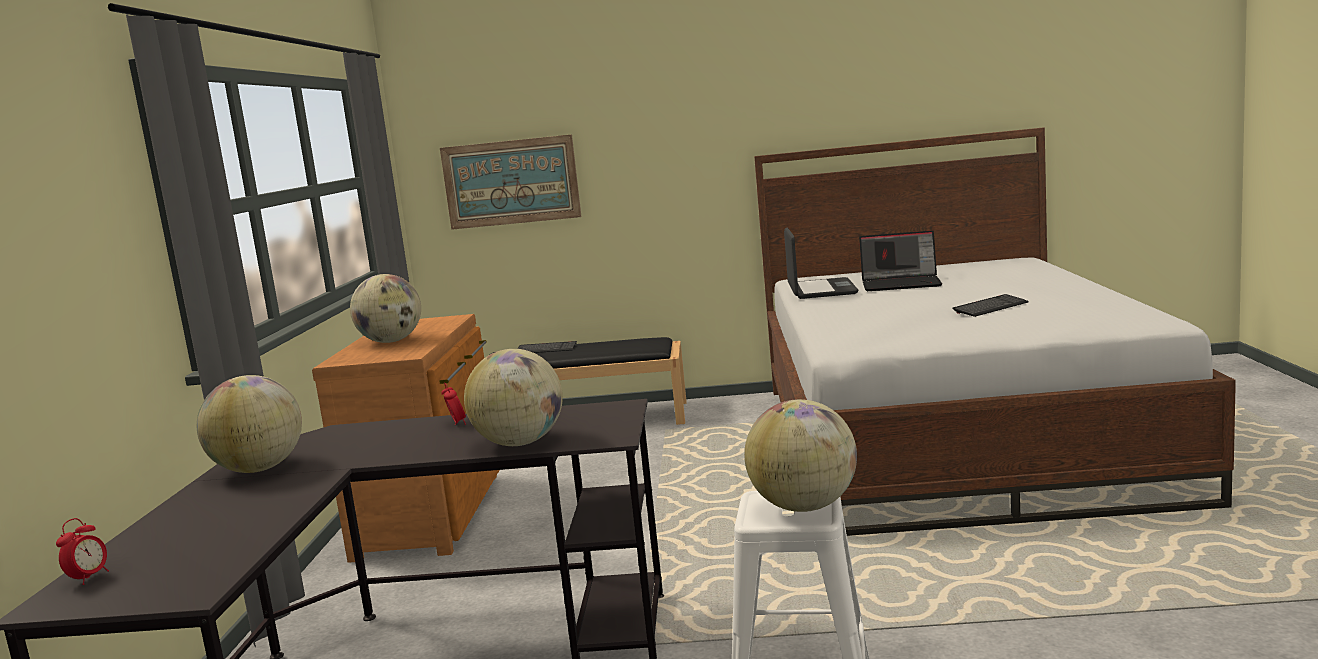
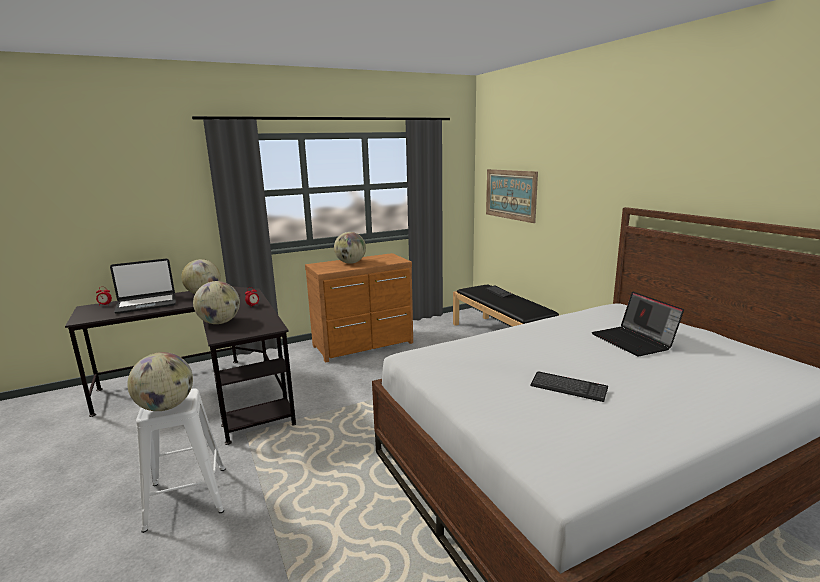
camera: 60 degrees right, 5 degrees up
(820, 290) = (584, 320): laptop -> laptop (146, 304)

